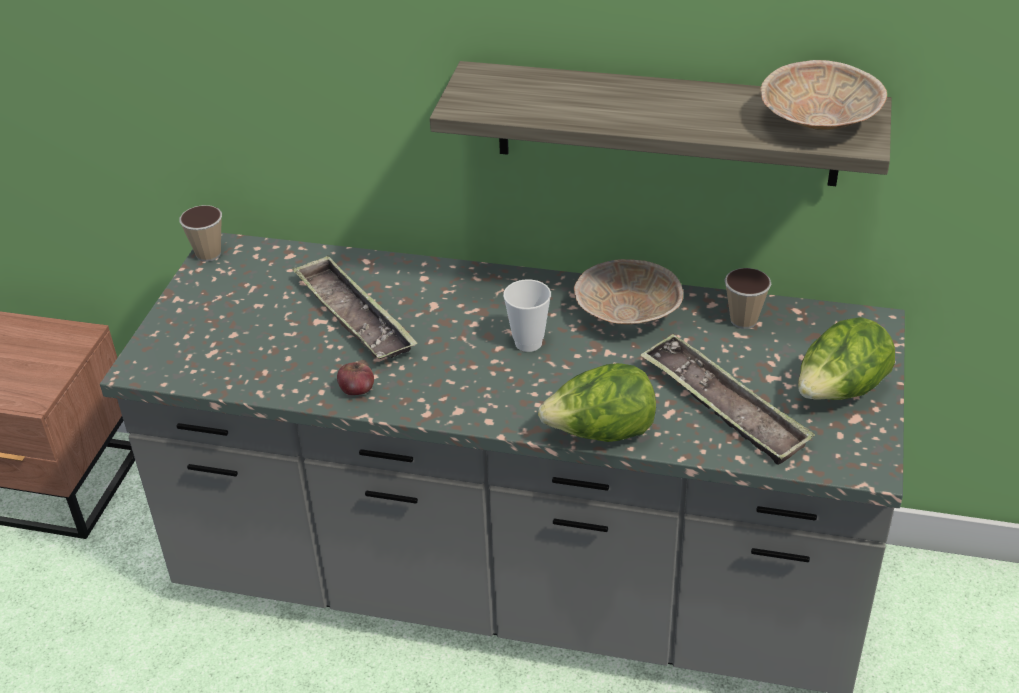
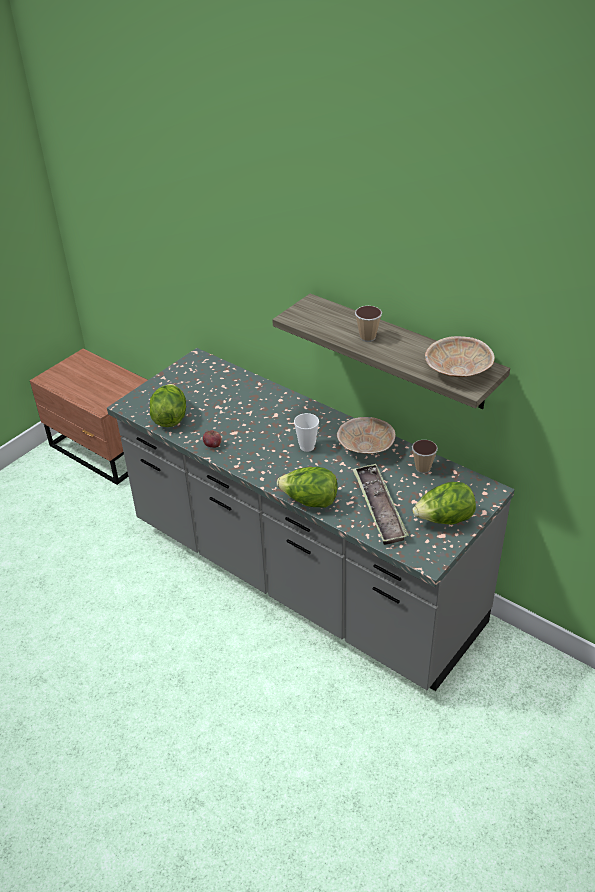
camera: 25 degrees right, 0 degrees up
(208, 254) = (190, 359): cup -> cup (367, 337)
(240, 366) = (170, 418): none -> lettuce
(354, 316) = (235, 409): tray -> none

